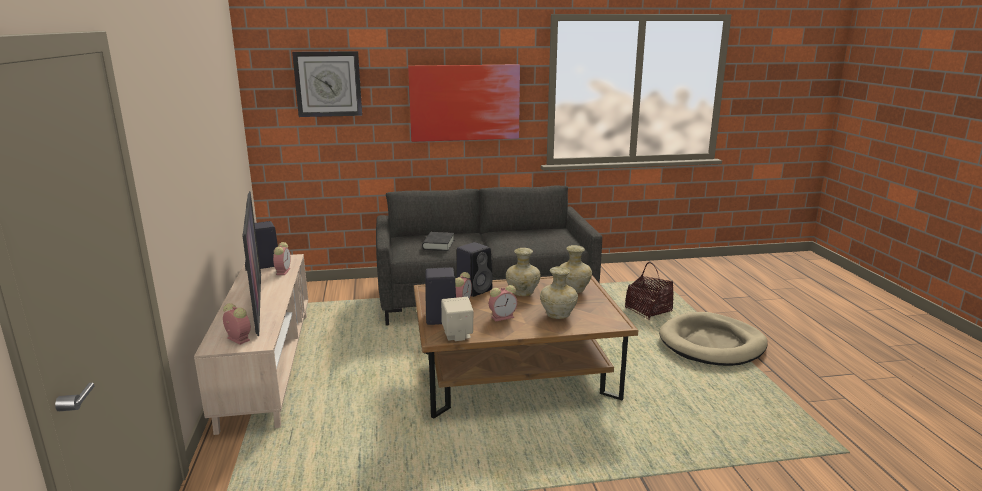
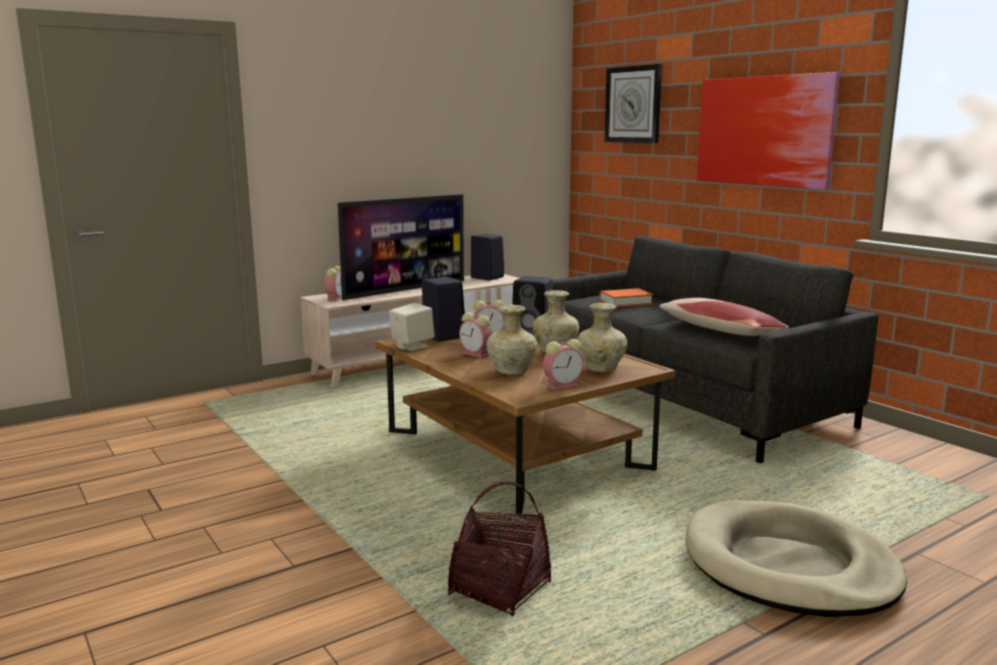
camera: 65 degrees right, 5 degrees down
(283, 271) = (479, 283): alarm clock -> alarm clock (563, 385)
(438, 244) = (625, 302): black book -> orange book
(537, 242) = (719, 330): none -> pillow
(648, 310) = (832, 500): basket -> basket (500, 589)

